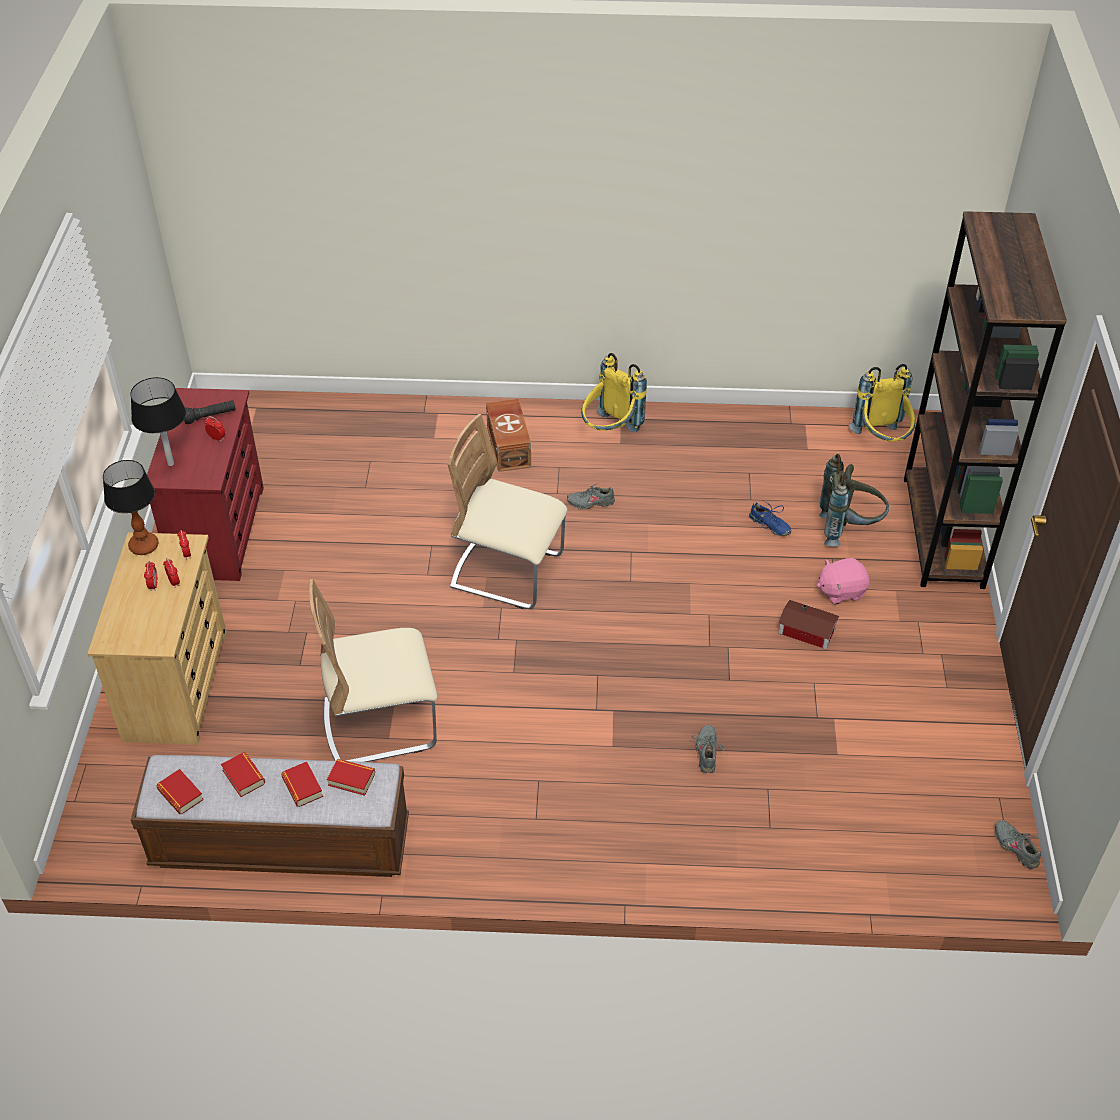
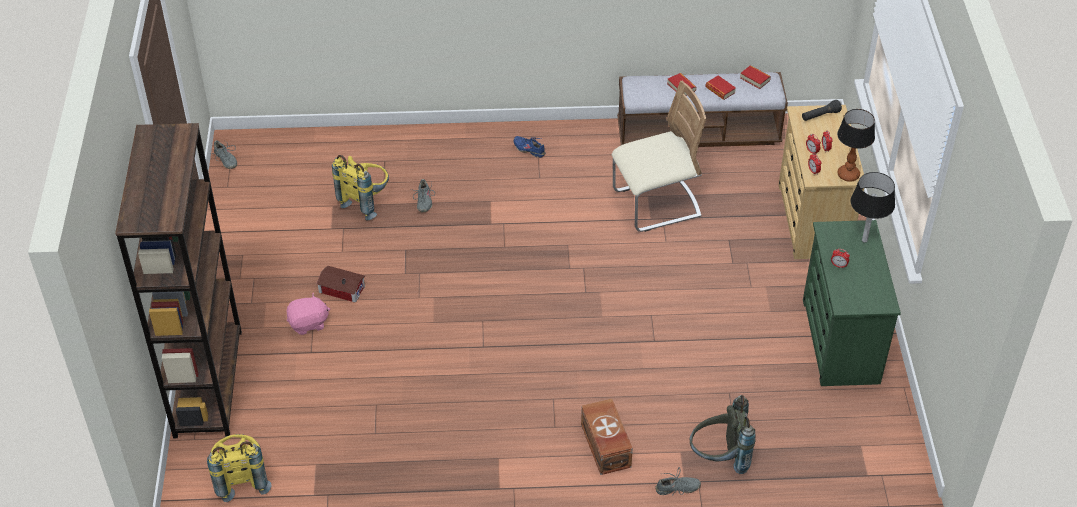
camera: 175 degrees right, 0 degrees up
(210, 417) = (854, 285): black flashlight -> black flashlight (820, 116)
(218, 531) = (840, 341): red dresser -> green dresser
(351, 779) = (652, 93): book -> none
(507, 572) = (585, 321): beige chair -> none
(591, 502) = (521, 391): grey shoe -> grey shoe (677, 489)
(610, 432) = (509, 470): yellow backpack -> yellow backpack (366, 201)
(769, 525) = (361, 379): blue shoe -> blue shoe (529, 149)
(849, 529) = (291, 381): grey backpack -> grey backpack (719, 458)

